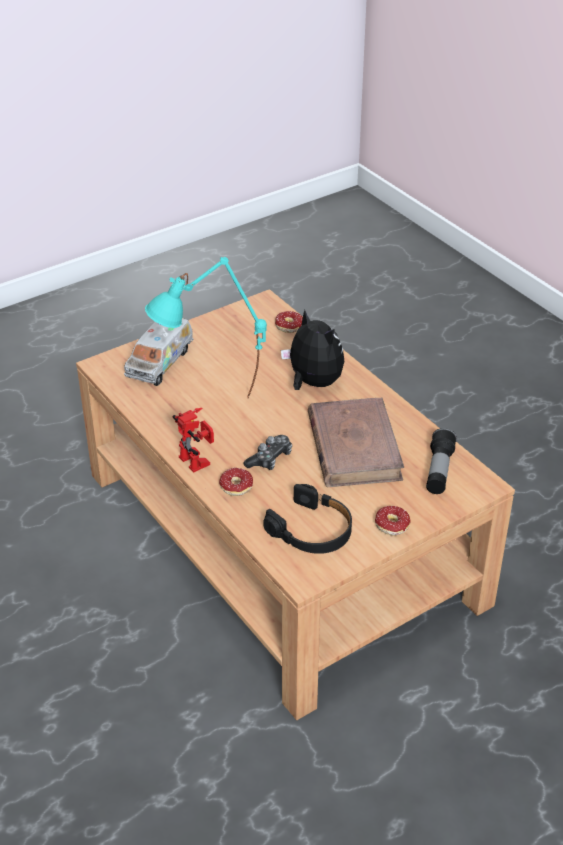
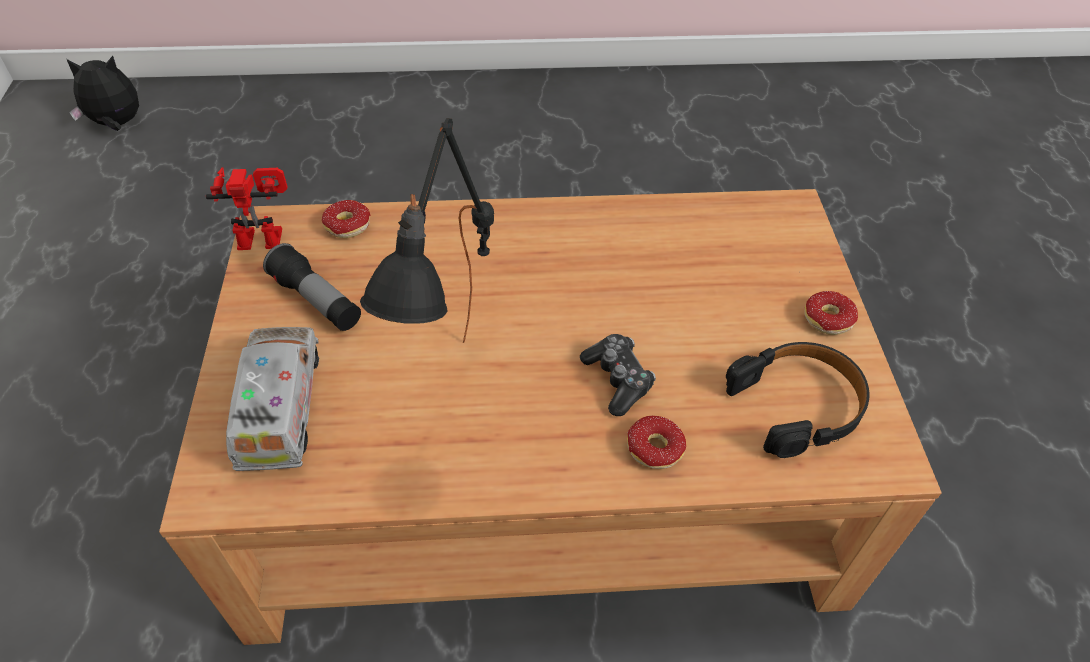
camera: 60 degrees left, 10 degrees up
(160, 362) = (280, 407): toy truck -> toy truck turned 150 degrees counterclockwise
(199, 460) = (563, 467): toy robot -> toy robot (264, 235)
(211, 411) = (460, 398): turquoise table lamp -> black table lamp
(313, 383) = (490, 260): plush toy -> plush toy (117, 124)
(354, 447) = (652, 282): brown book -> none
(439, 471) = (748, 230): flashlight -> flashlight (316, 301)

